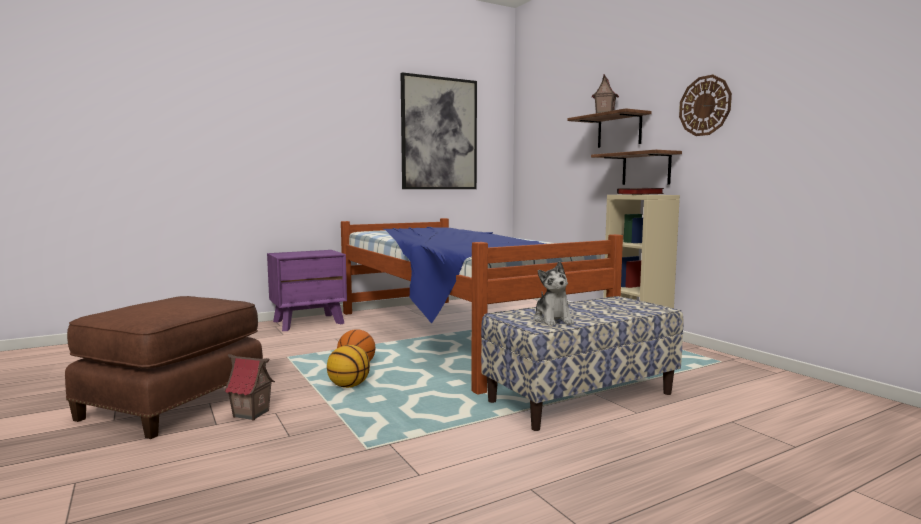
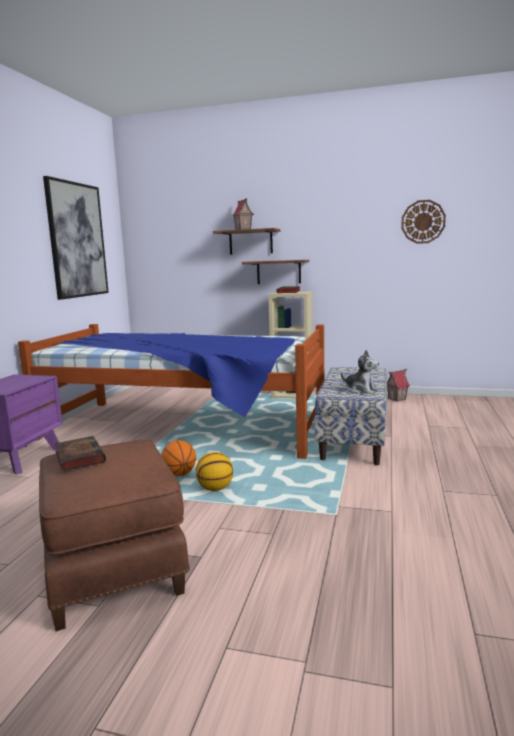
camera: 45 degrees left, 5 degrees up
(174, 297) = (78, 456): none -> book
(251, 414) = (205, 538): toy house -> toy house (397, 399)
(705, 106) = (325, 229): wall clock -> wall clock (423, 222)

